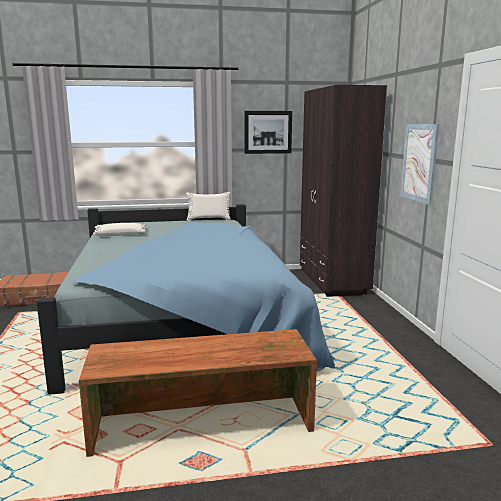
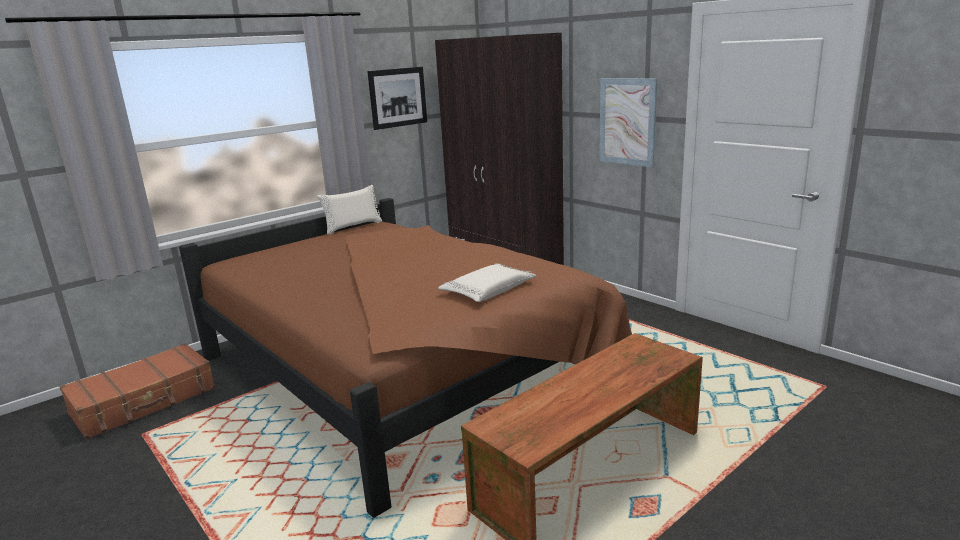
camera: 30 degrees left, 5 degrees up
(120, 233) = (277, 272): white pillow -> white pillow (488, 288)
(183, 321) = (406, 368): blue bed -> brown bed

